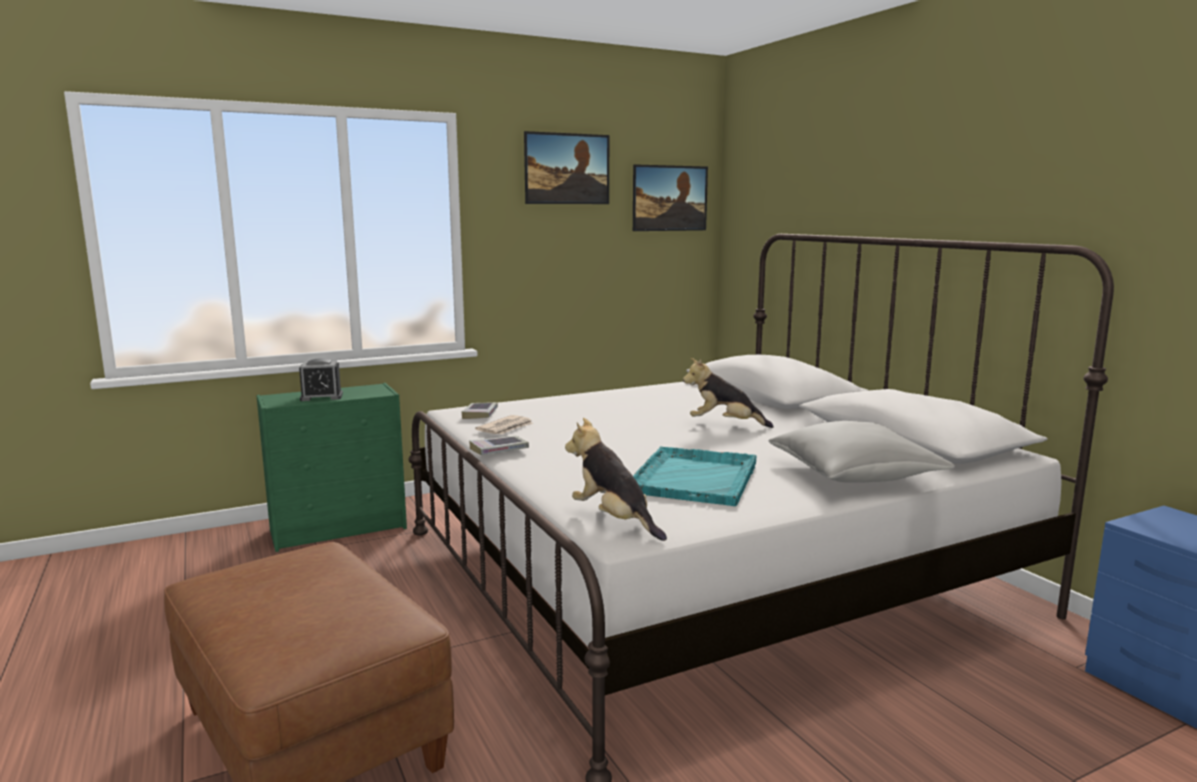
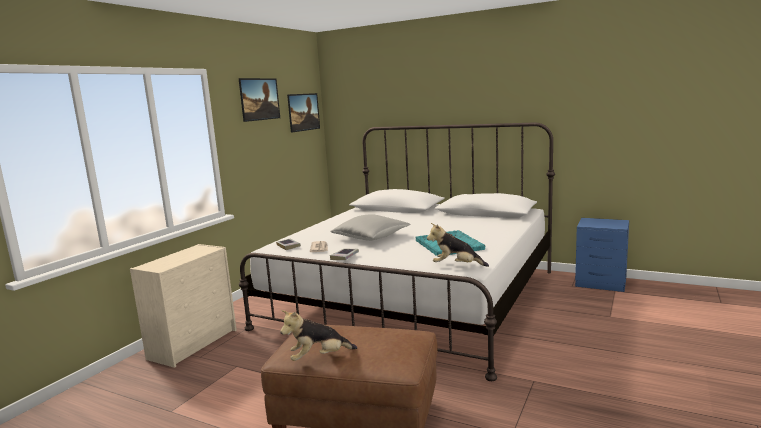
camera: 35 degrees left, 0 degrees up
(321, 397) = (180, 259): alarm clock -> none
(340, 529) = (194, 343): green dresser -> beige dresser
(724, 425) = (411, 224): plush toy -> plush toy (319, 358)
(854, 474) = (497, 229): grey pillow -> grey pillow (371, 237)

